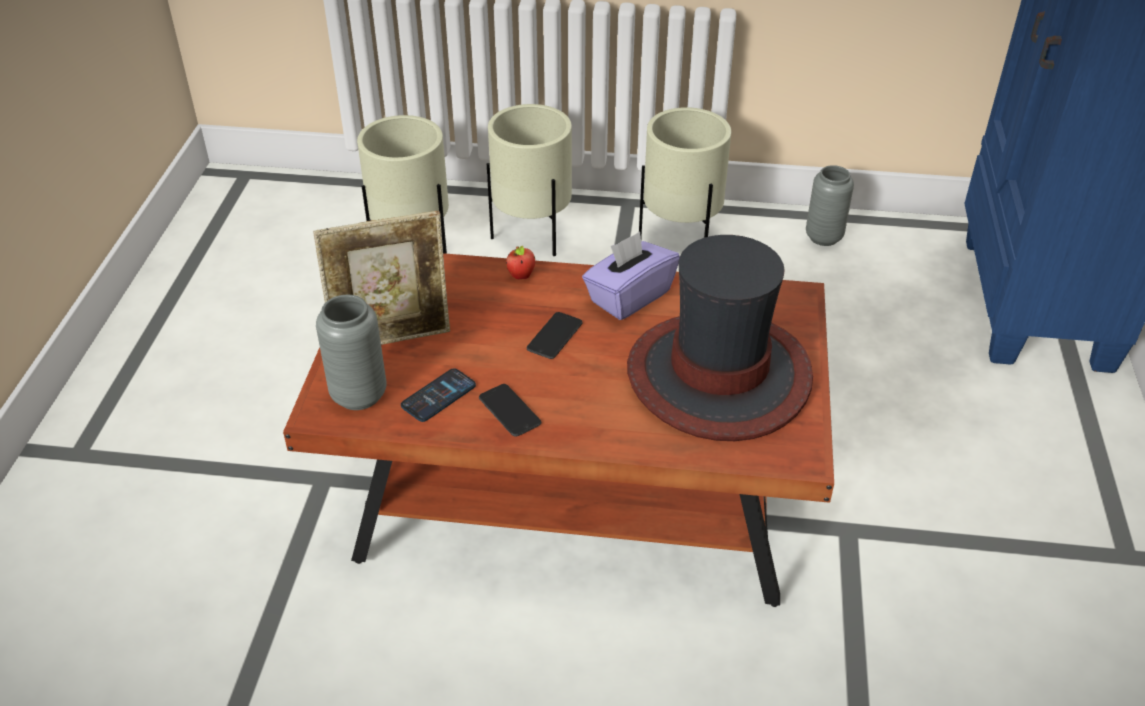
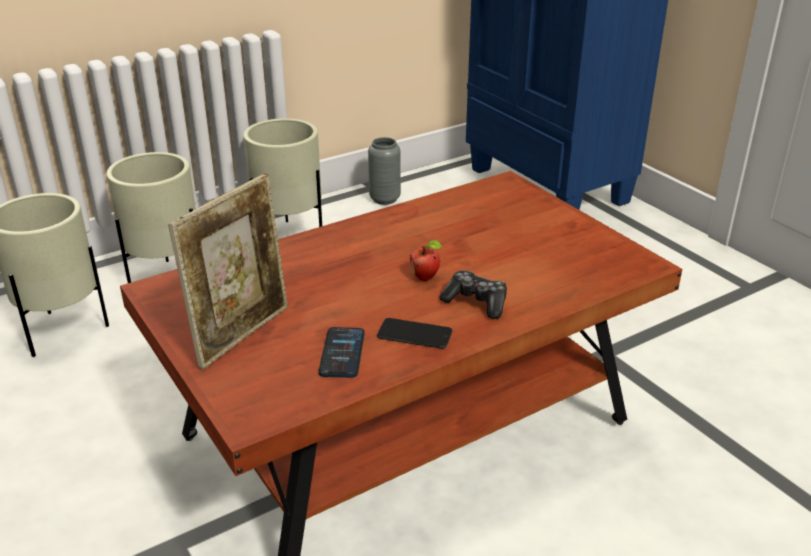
camera: 40 degrees left, 10 degrees down
(359, 395) = (269, 387): grey vase -> none
(521, 276) = (296, 248): apple -> apple (426, 277)
(554, 336) = (378, 273): phone -> none
(596, 409) = (476, 302): none -> game controller
(629, 296) = (397, 227): purple tissue box -> none
(719, 376) = (527, 245): hat -> none

